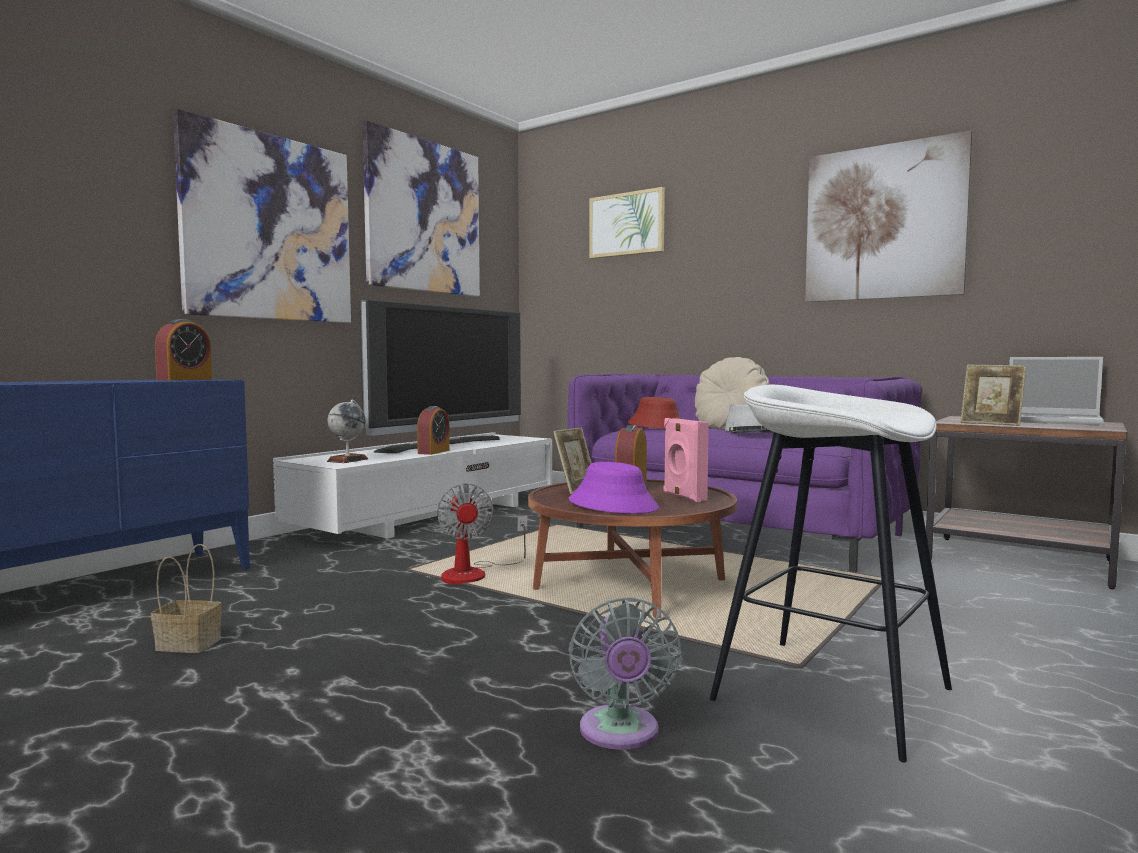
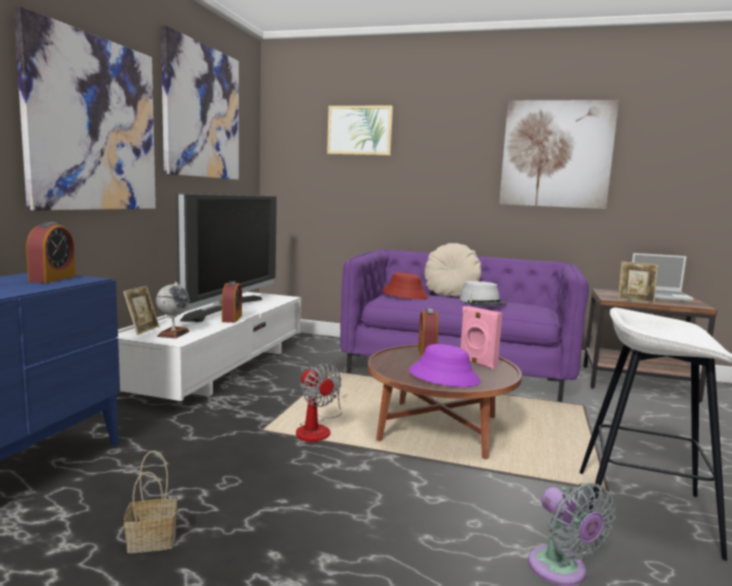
camera: 20 degrees left, 5 degrees up
(576, 489) = (394, 359): picture frame -> picture frame (142, 330)

